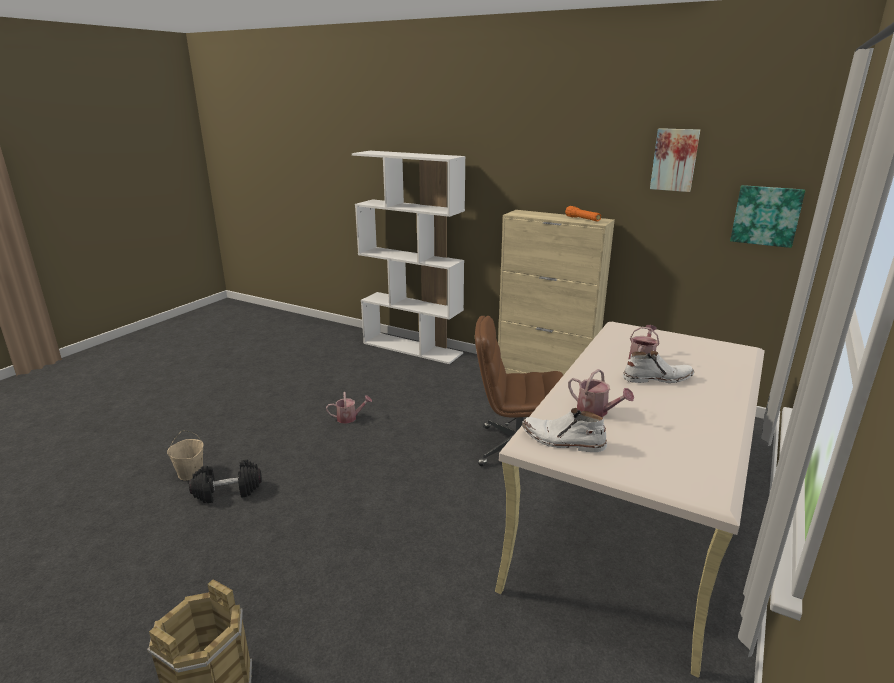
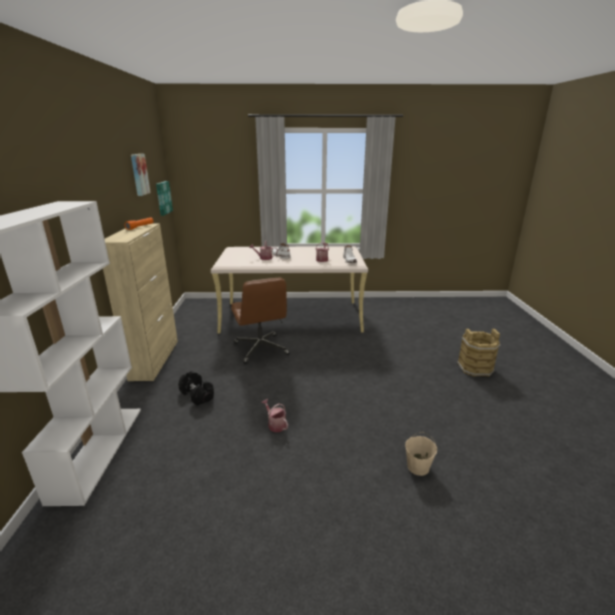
camera: 120 degrees left, 0 degrees up
(227, 492) = (407, 432): black dumbbell -> black dumbbell (197, 395)

